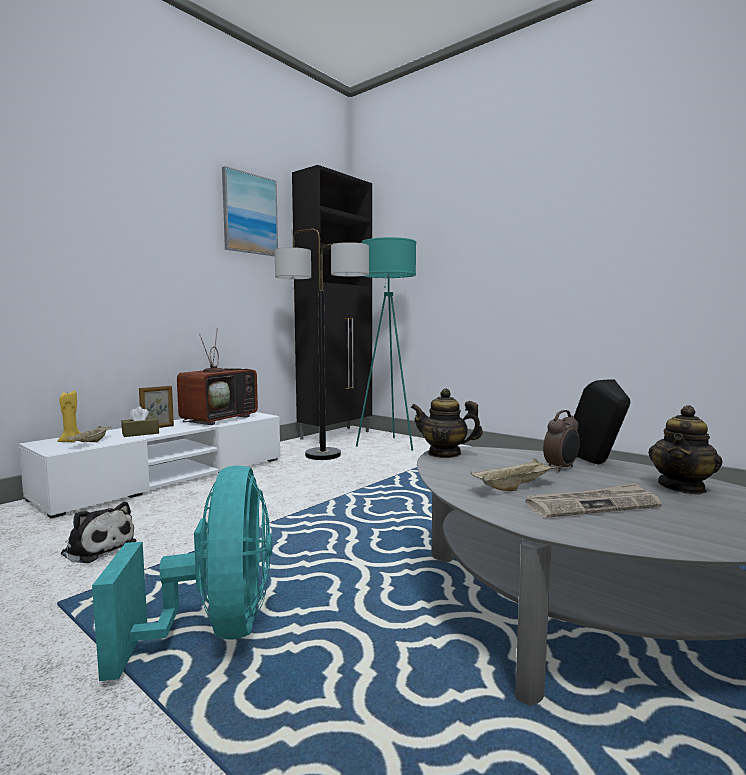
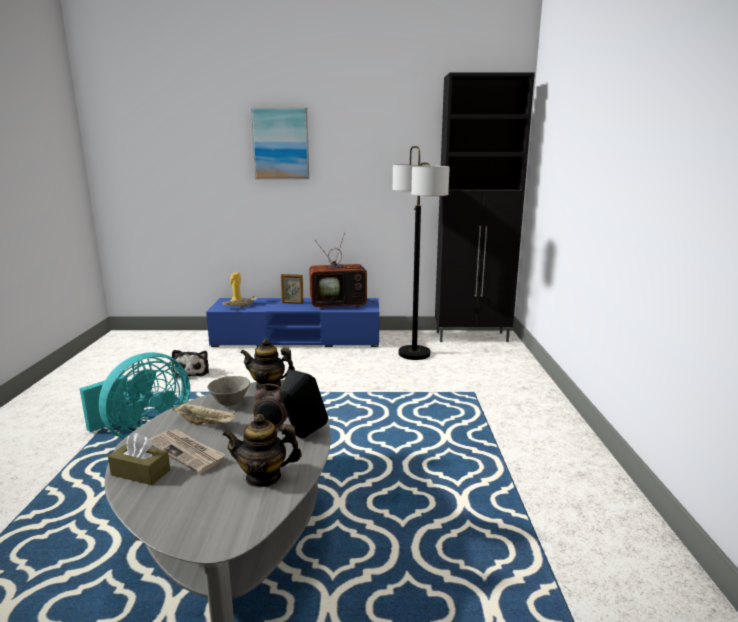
camera: 50 degrees right, 10 degrees up
(140, 433) = (273, 306): brown tissue box -> brown tissue box (140, 473)
(168, 477) = (297, 339): white tv stand -> blue tv stand
(249, 214) = (395, 127): picture -> picture (281, 144)
(388, 445) = (487, 361): turquoise floor lamp -> none
(444, 454) = (268, 386): teapot -> teapot turned 60 degrees counterclockwise
(469, 471) = (230, 403): none -> grey bowl

